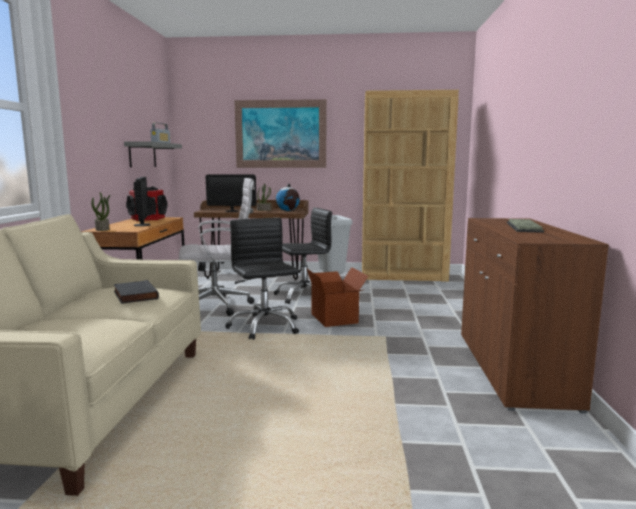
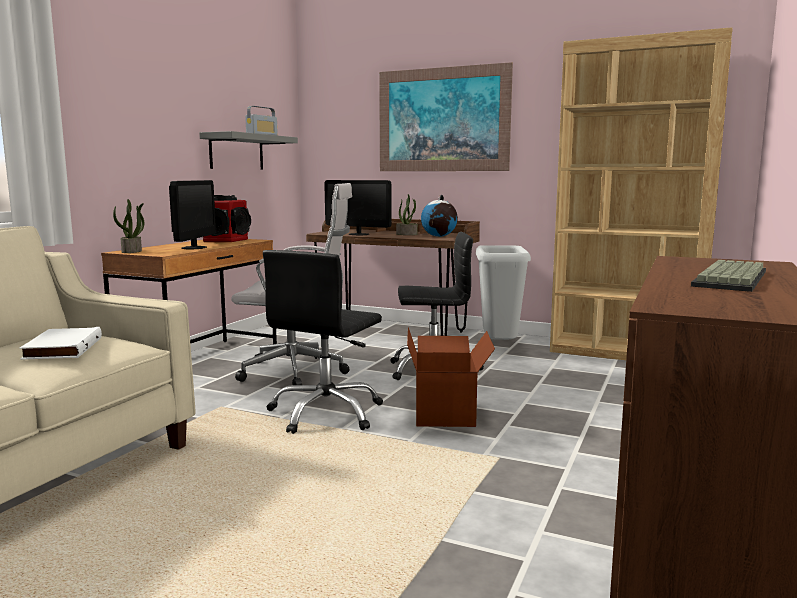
camera: 20 degrees right, 0 degrees up
(134, 295) = (61, 348): black book -> white book
(264, 327) = (326, 413): black office chair -> black office chair turned 150 degrees counterclockwise

